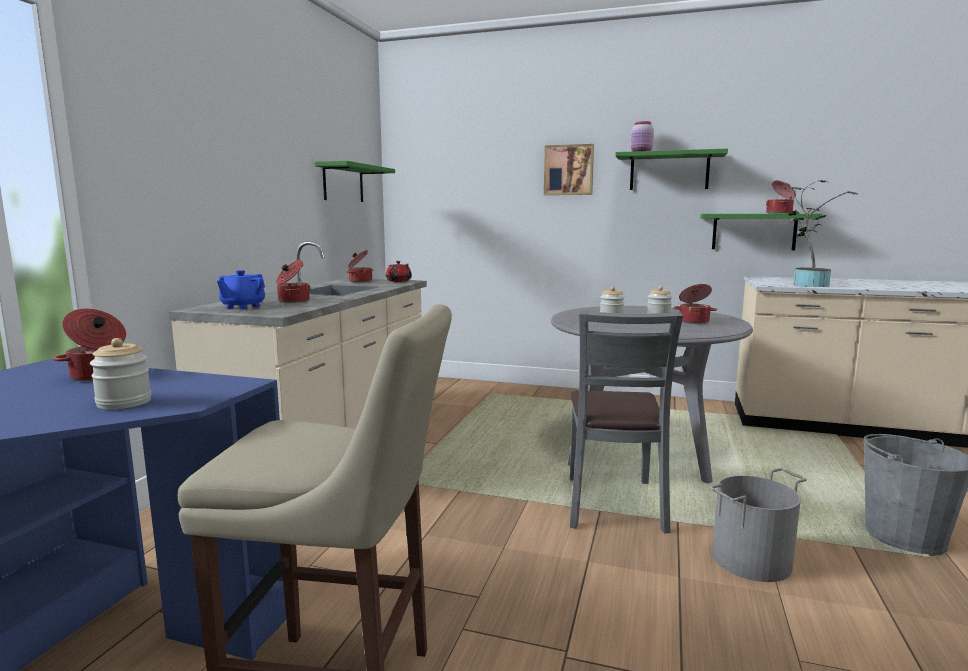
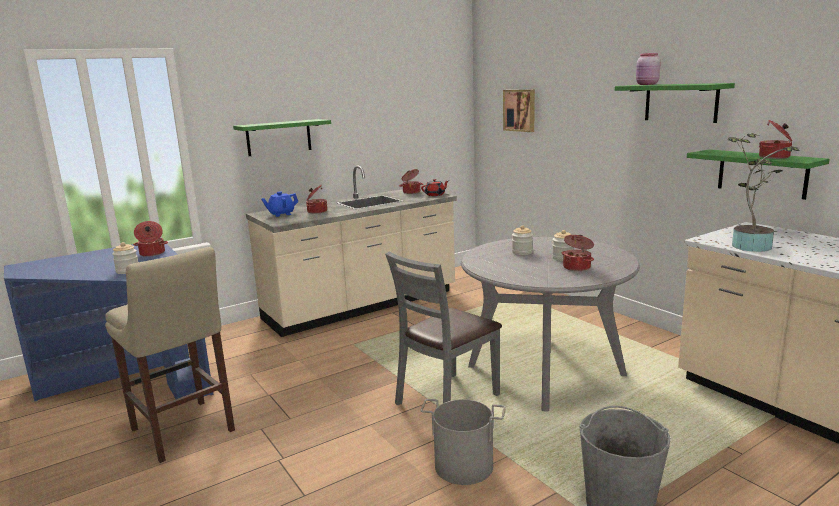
camera: 40 degrees right, 5 degrees up
(343, 183) = (418, 113): green shelf -> green shelf (279, 137)
(568, 170) = (596, 98): picture -> picture (520, 110)

